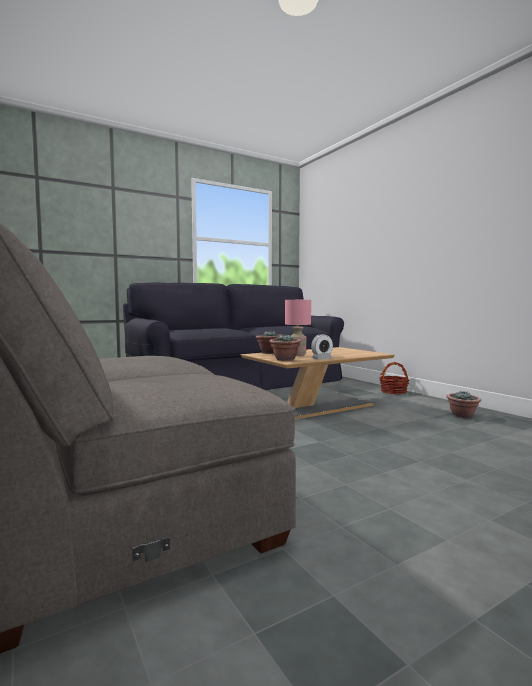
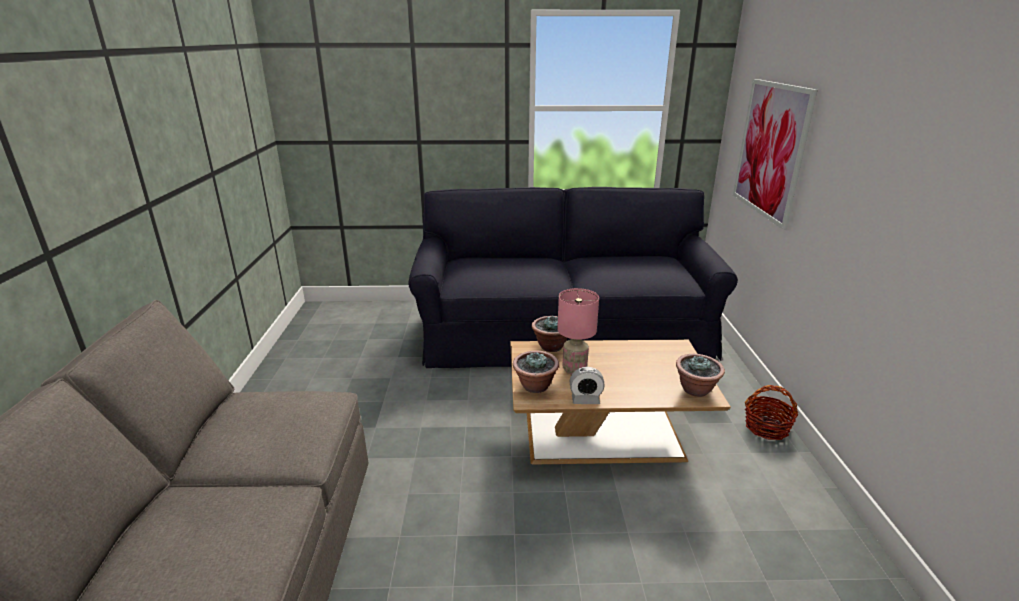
camera: 30 degrees right, 20 degrees up
(342, 252) = (770, 150): none -> picture
(462, 416) = (801, 549): potted plant -> potted plant (696, 390)

